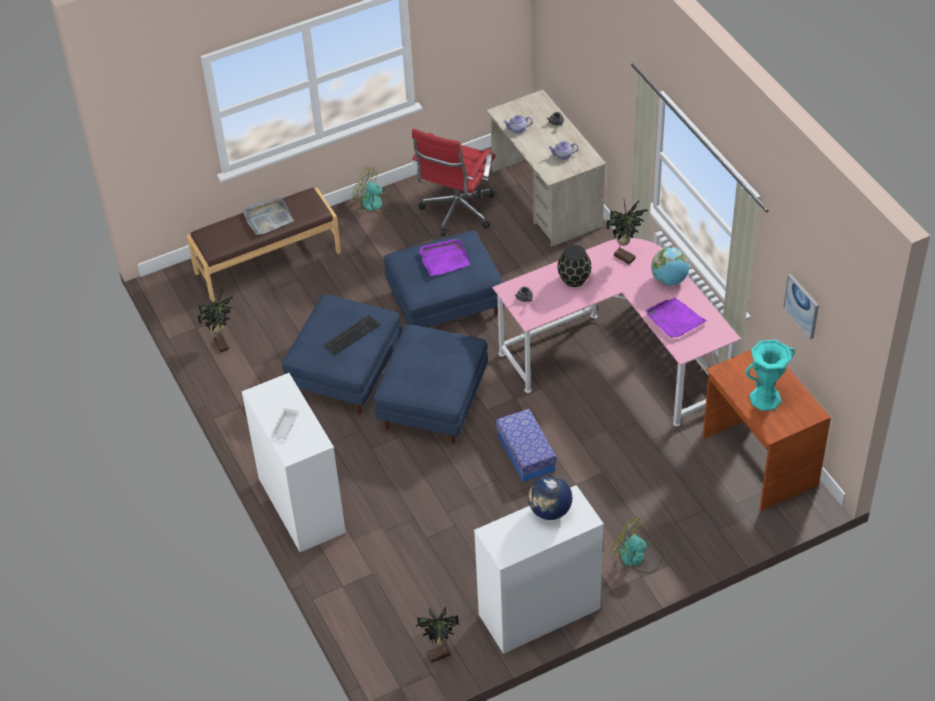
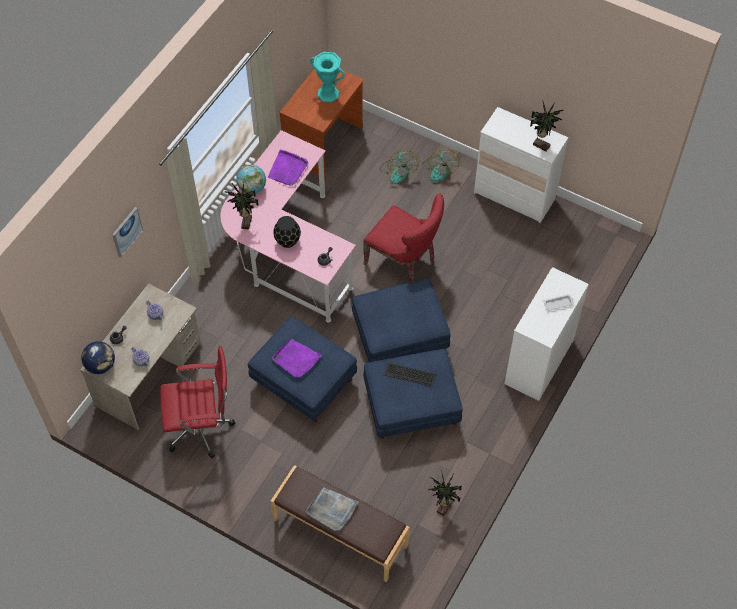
camera: 125 degrees left, 10 degrees up
(377, 203) = (225, 493): fan -> fan (398, 171)
(440, 656) = (581, 227): potted plant -> potted plant (541, 144)
(526, 453) = (404, 262): storage box -> red chair
(550, 511) = (509, 134): globe -> globe (101, 365)
(802, 306) = (288, 48): picture -> picture (126, 231)

